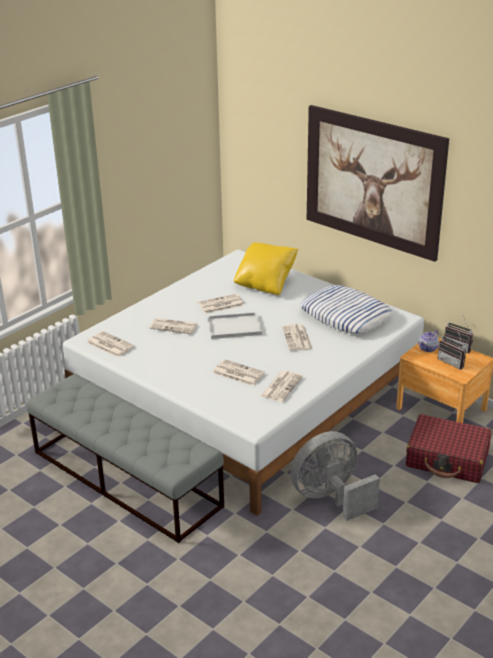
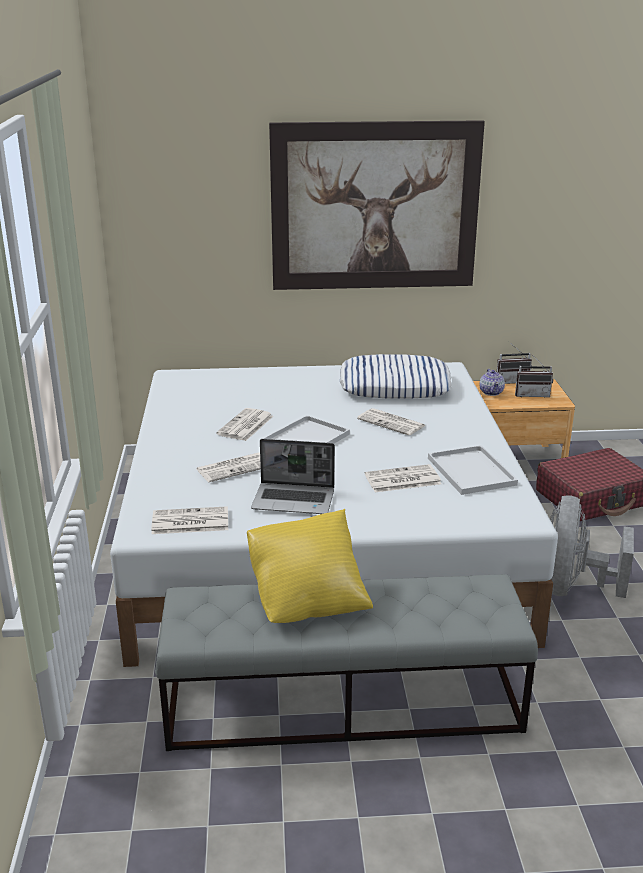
camera: 45 degrees left, 5 degrees down
(169, 357) = (294, 500): none -> laptop
(265, 284) = (256, 389): yellow pillow -> yellow pillow (307, 599)
(281, 386) = (469, 470): newspaper -> white tray

